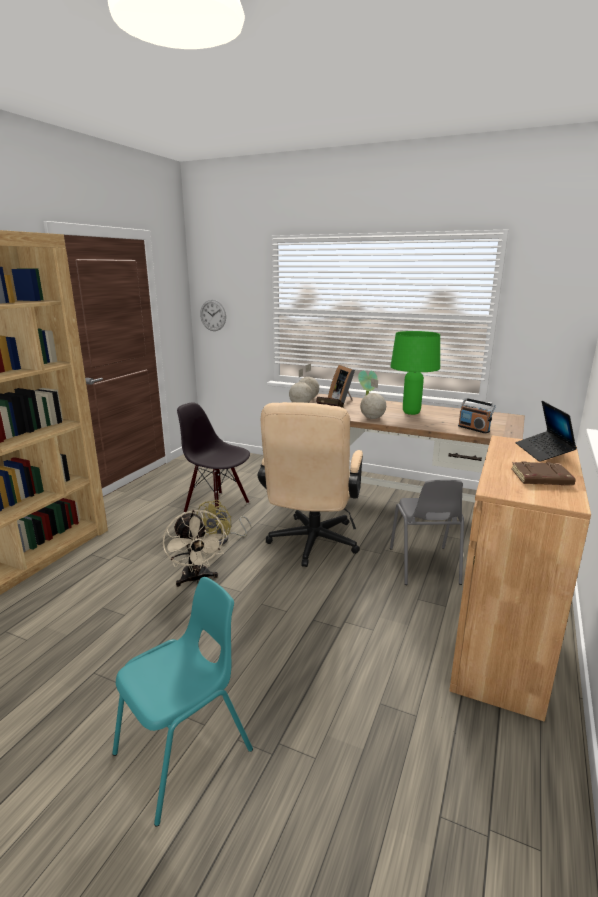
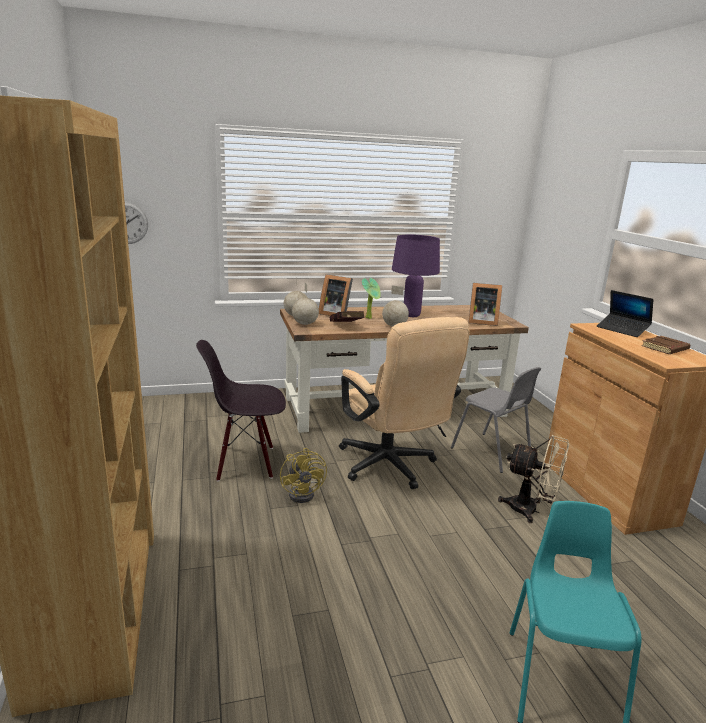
camera: 40 degrees left, 0 degrees up
(196, 579) = (341, 541): beige fan -> beige fan (530, 510)
(410, 413) = (411, 315): green table lamp -> purple table lamp
(473, 429) = (481, 322): radio -> picture frame

